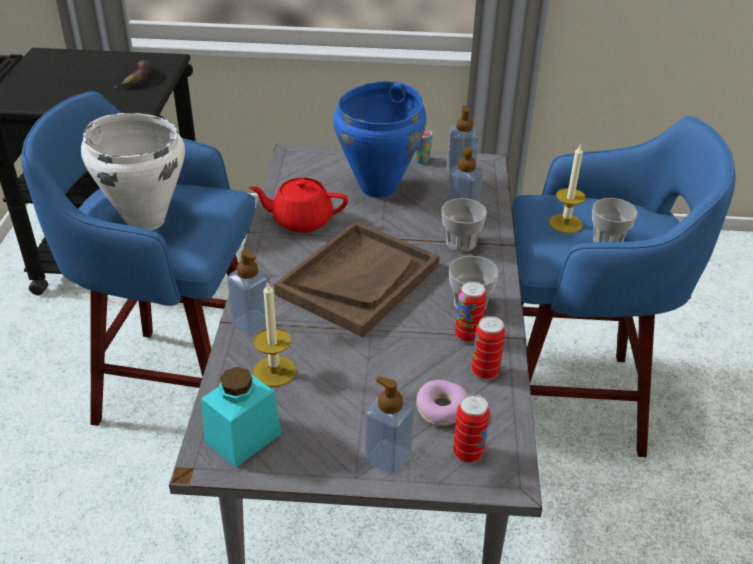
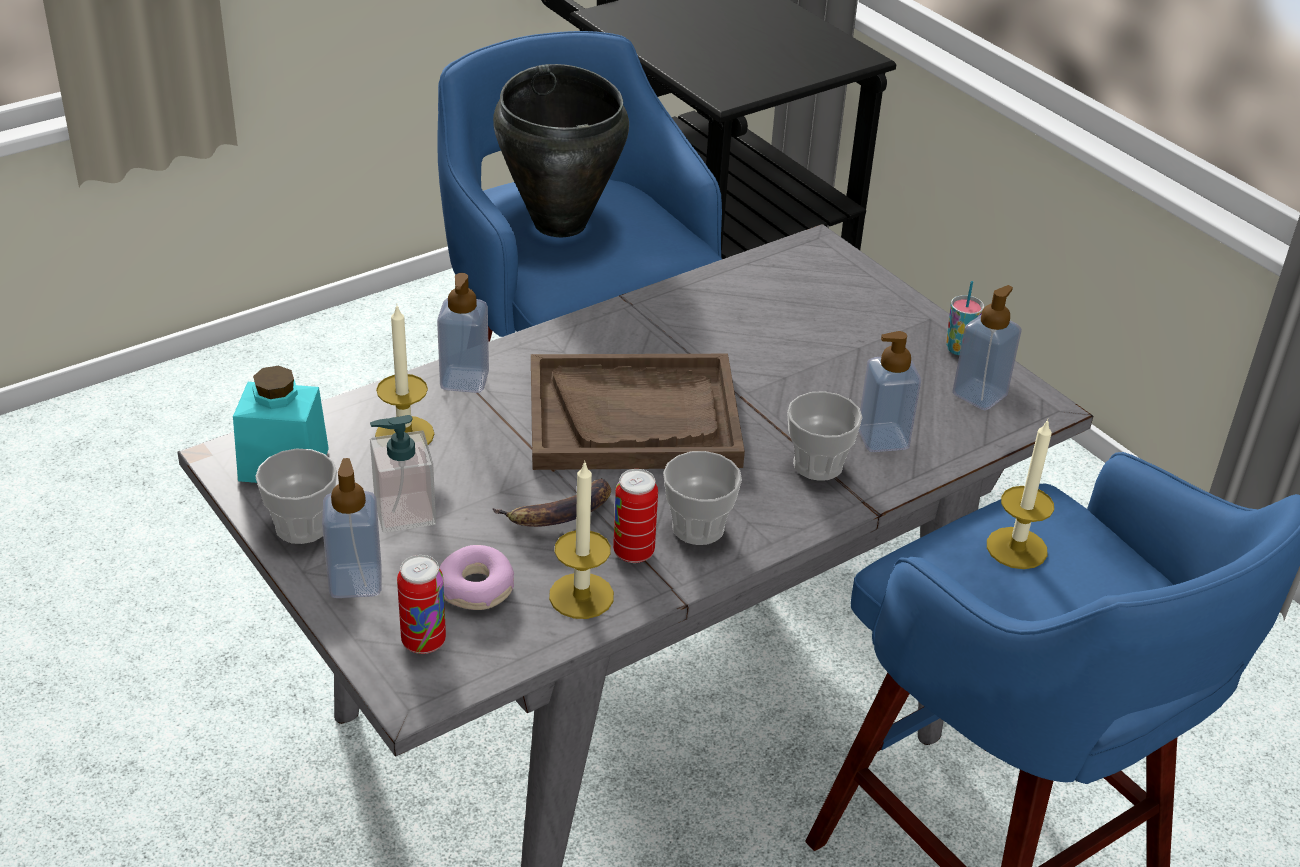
camera: 50 degrees right, 0 degrees up
(137, 78) = (784, 60): banana -> banana (559, 513)
(146, 220) = (561, 223): white cooking pot -> black cooking pot
(301, 220) = (691, 320): red teapot -> none
(345, 406) = (404, 512): none -> soap dispenser
(379, 188) = (843, 345): blue cooking pot -> none
(485, 372) = (581, 596): can -> candle
(607, 241) = (1031, 607): cup -> cup (302, 526)

